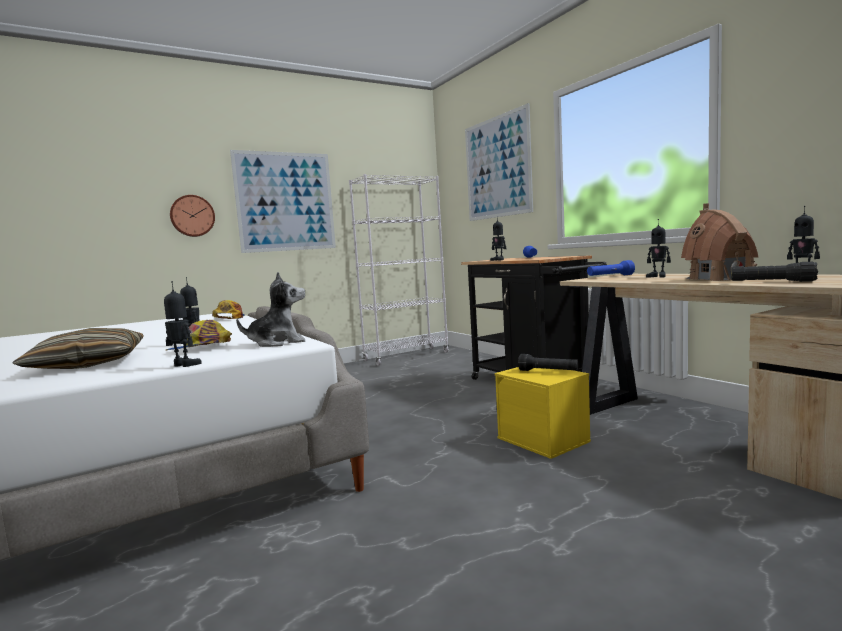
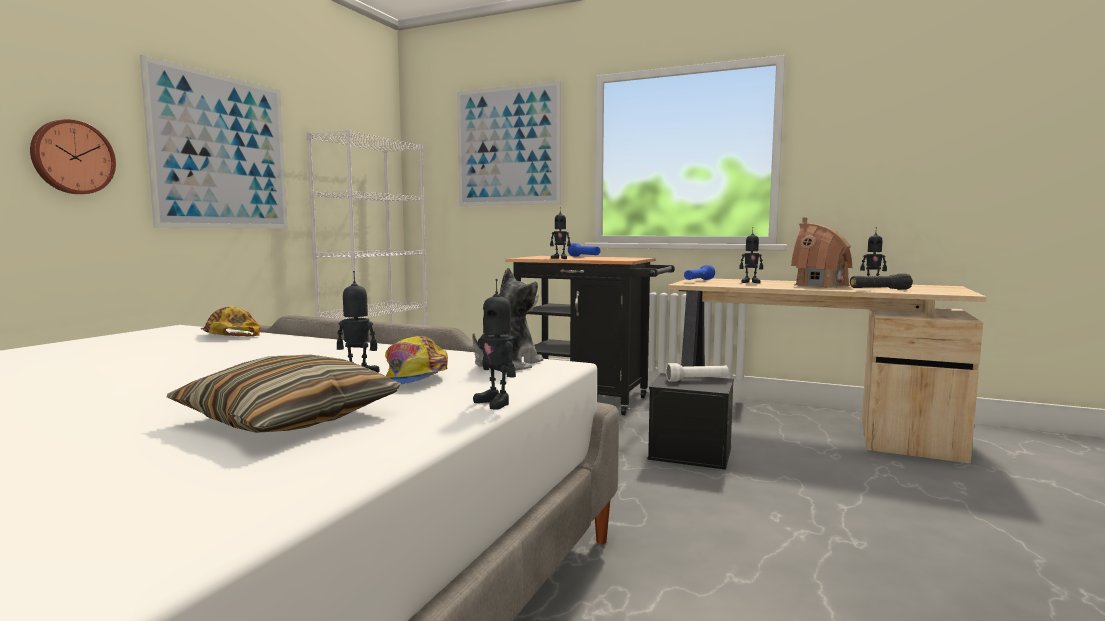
camera: 35 degrees left, 0 degrees up
(183, 365) = (496, 402): toy robot -> toy robot turned 120 degrees counterclockwise
(544, 440) = (691, 453): yellow storage box -> black storage box
(548, 371) = (697, 380): black flashlight -> white flashlight

